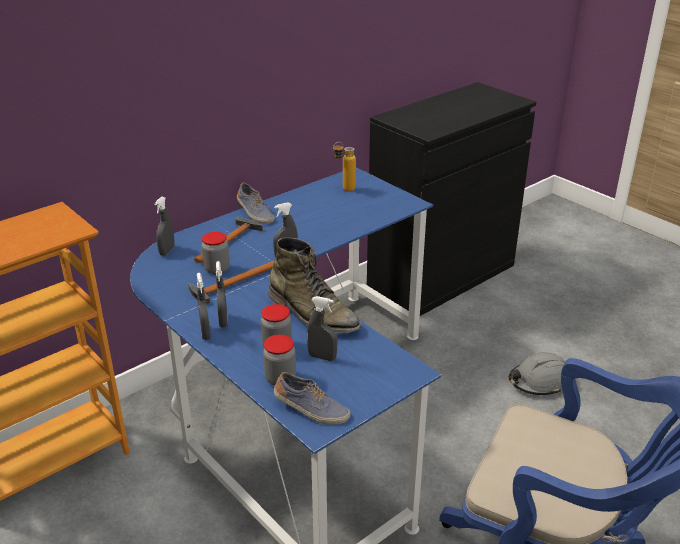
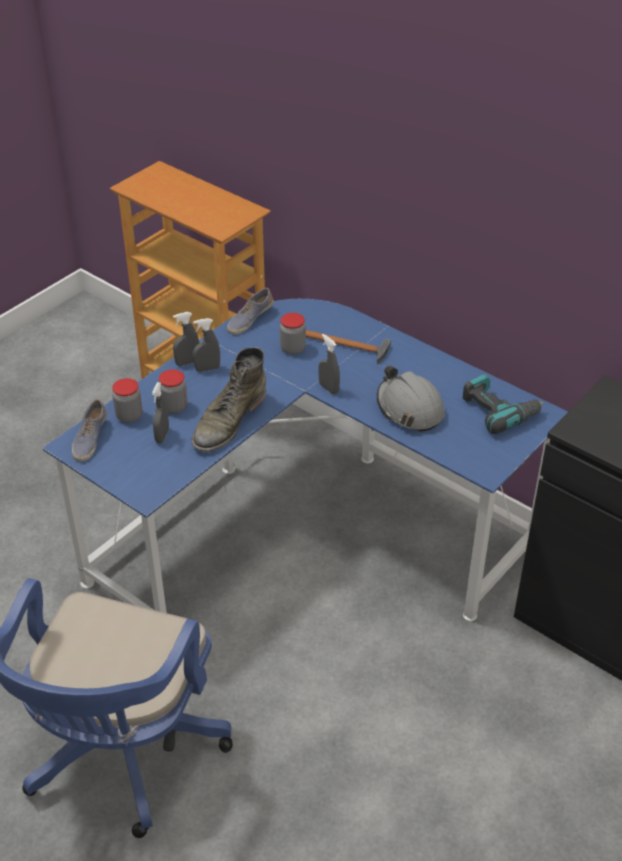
camera: 80 degrees right, 10 degrees up
(167, 251) = (317, 312): grey spray bottle -> none
(231, 283) = (270, 362): hammer -> none
(254, 213) = (413, 352): shoe -> shoe (249, 319)
(344, 189) = (499, 410): bottle -> power drill
(538, 382) = (418, 752): grey hard hat -> grey hard hat (409, 408)

